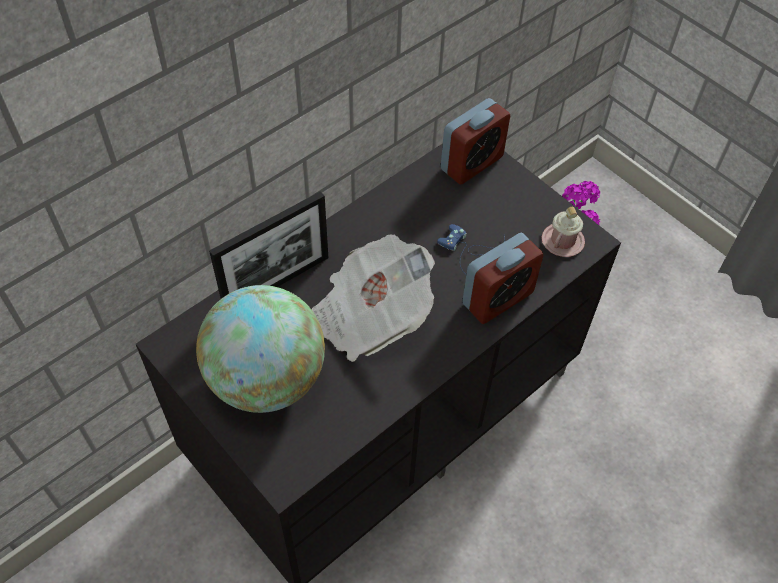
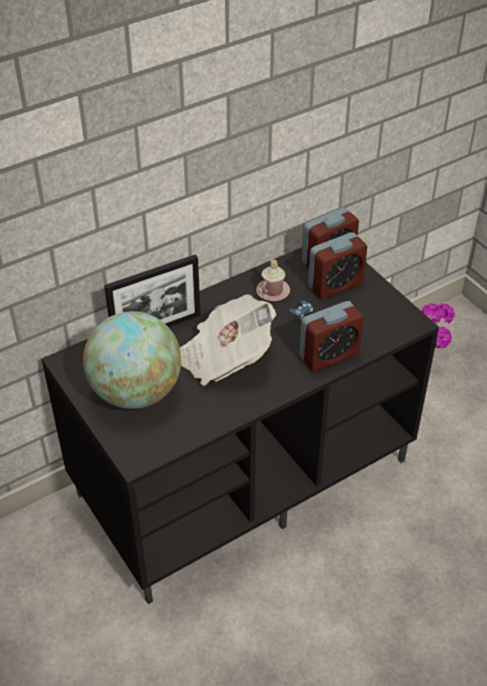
camera: 10 degrees right, 10 degrees down
(486, 198) = (335, 285): none -> alarm clock
(562, 241) = (390, 321): pink mug -> pink mug (273, 291)

